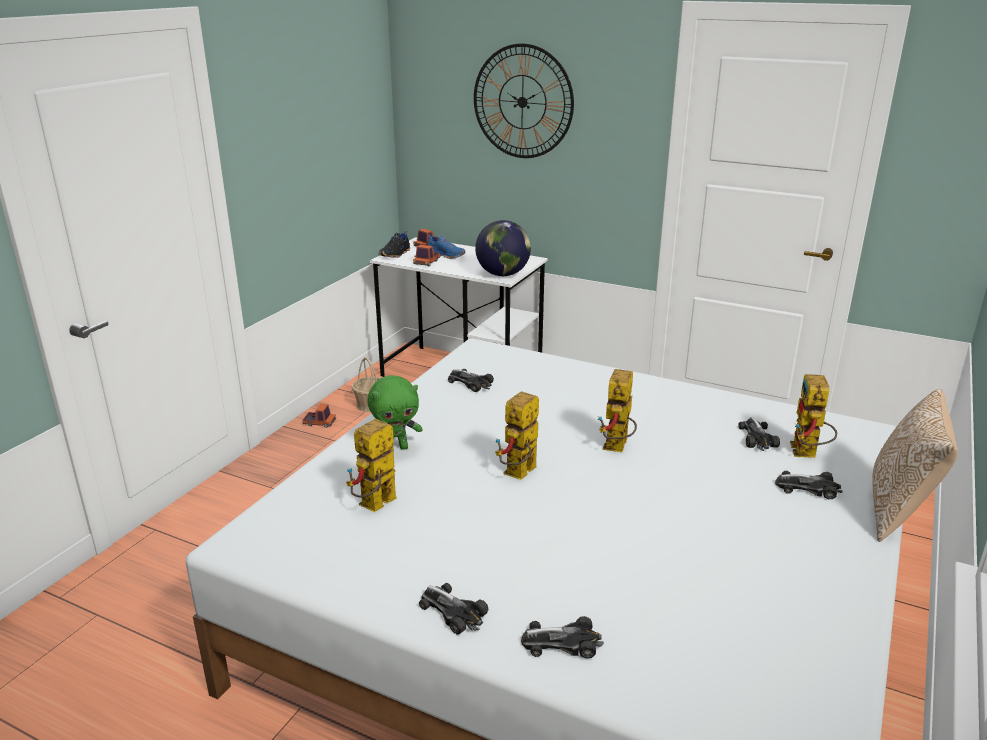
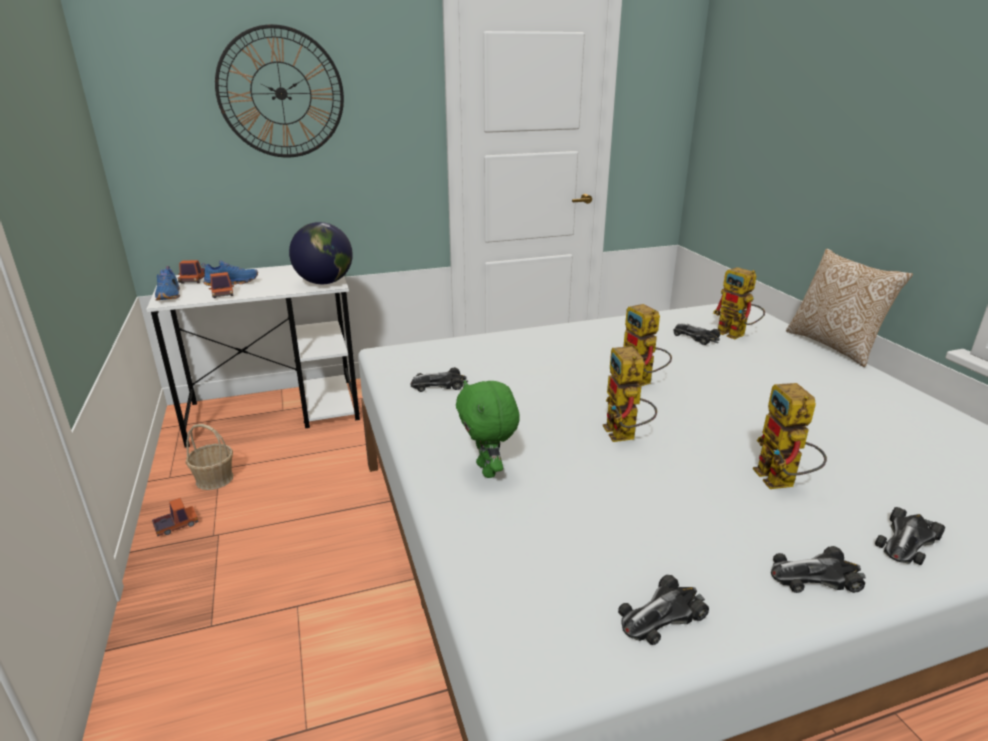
camera: 45 degrees left, 0 degrees up
(374, 507) = (578, 533): toy robot -> toy robot (781, 482)
(396, 254) = (170, 295): black shoe -> blue shoe
(396, 448) = (488, 470): green plush toy -> green plush toy turned 135 degrees clockwise
(807, 488) = (778, 354): toy car -> toy car (661, 615)

